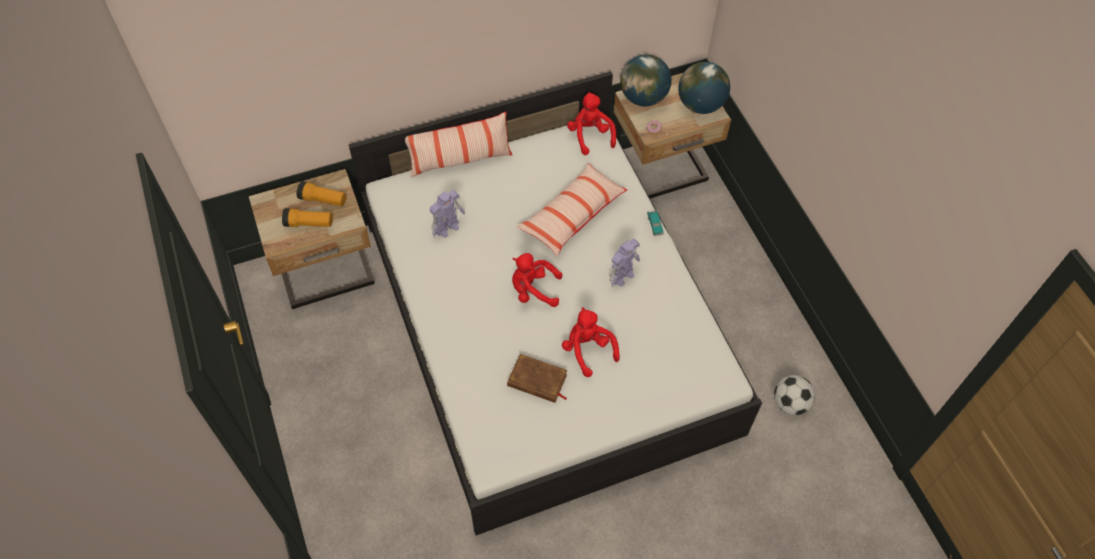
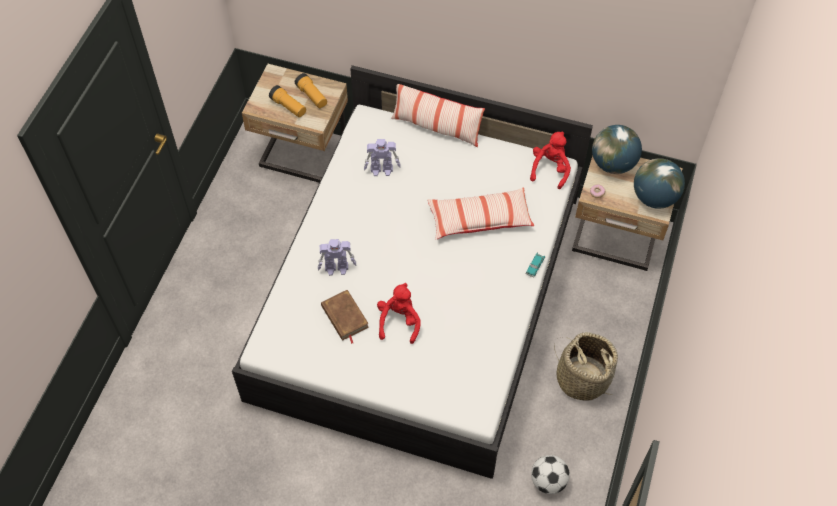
camera: 40 degrees right, 0 degrees up
(533, 290) = (401, 253): red plush toy -> none
(622, 275) = (474, 286): toy robot -> toy robot (337, 268)
(739, 301) = (582, 378): none -> basket

